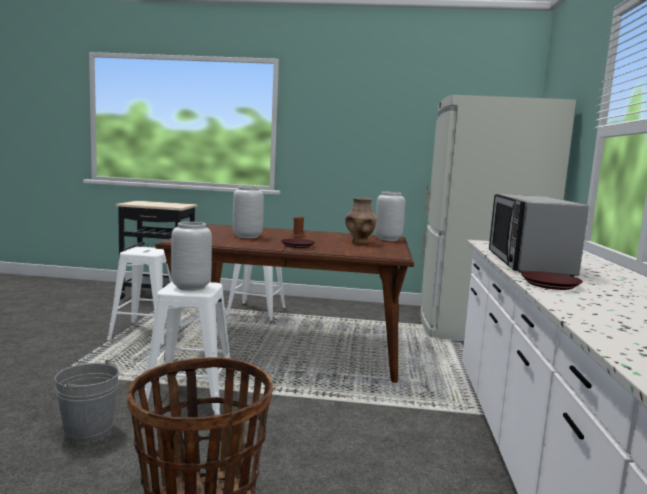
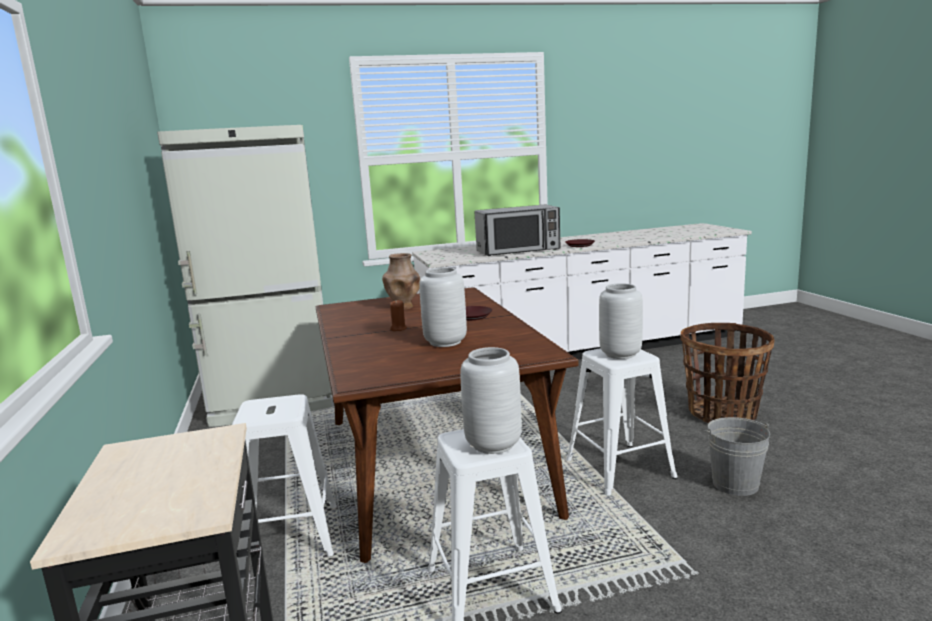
camera: 110 degrees left, 5 degrees up
(387, 239) = (355, 305): grey vase -> grey vase (494, 444)

